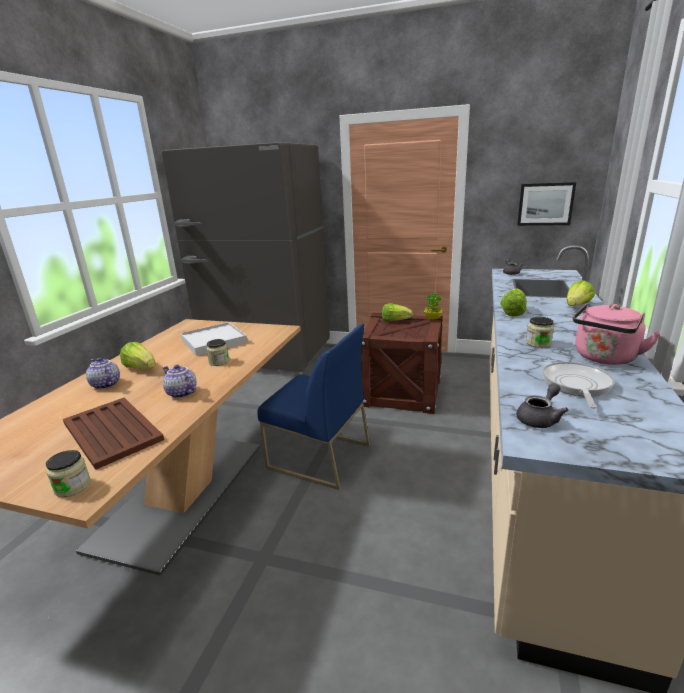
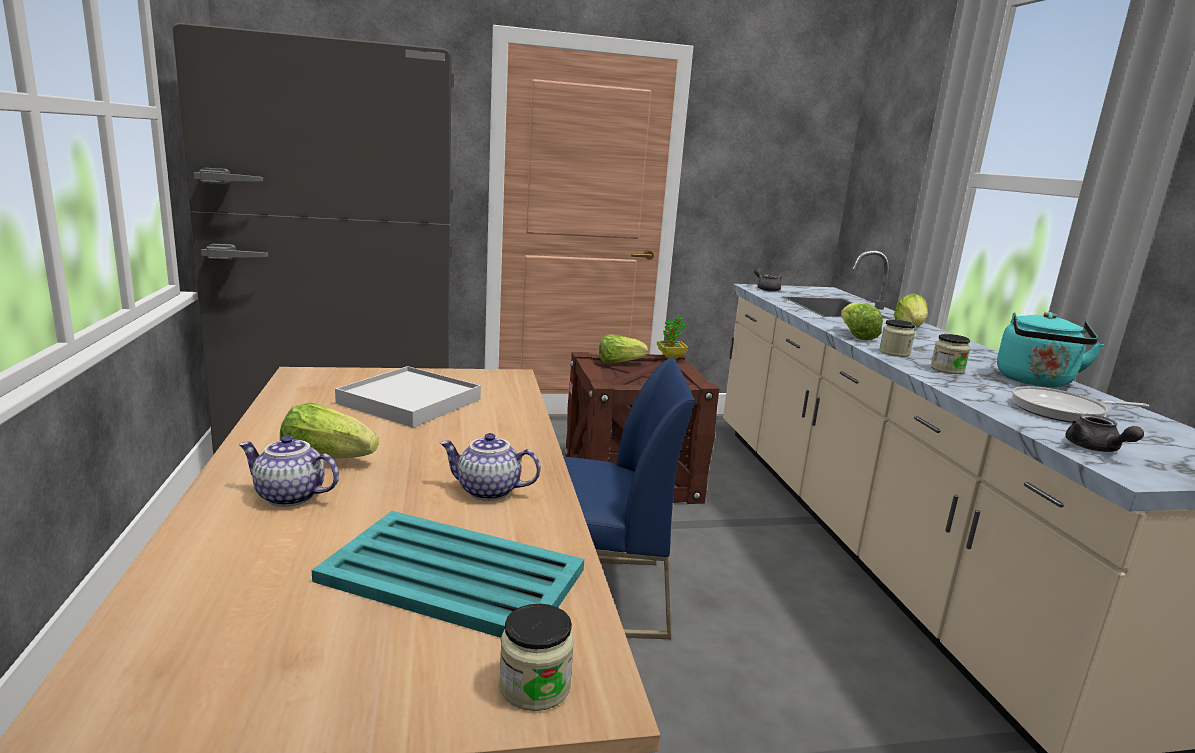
camera: 30 degrees left, 5 degrees down
(112, 432) = (454, 576): brown tray -> turquoise tray
(219, 362) = (476, 433): jar -> jar (894, 353)
(540, 418) = (1095, 449): grey teapot -> grey teapot turned 150 degrees clockwise
(545, 204) = (782, 198): picture -> none
(576, 385) = (1062, 411): frying pan -> frying pan turned 75 degrees counterclockwise
(604, 358) = (1035, 381): pink kettle -> turquoise kettle

